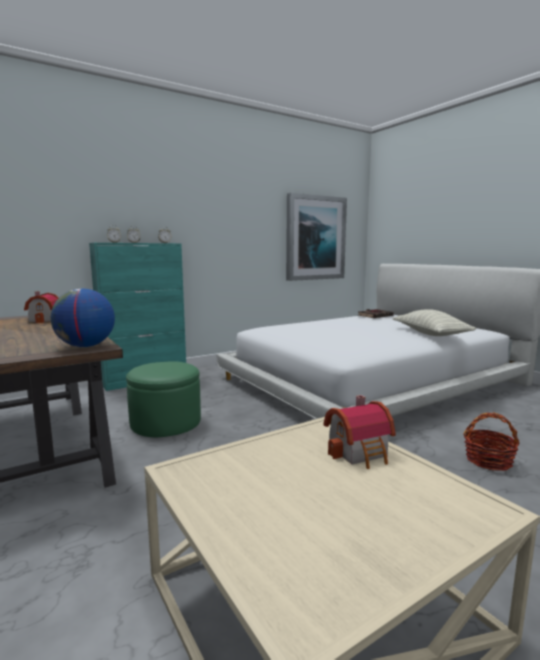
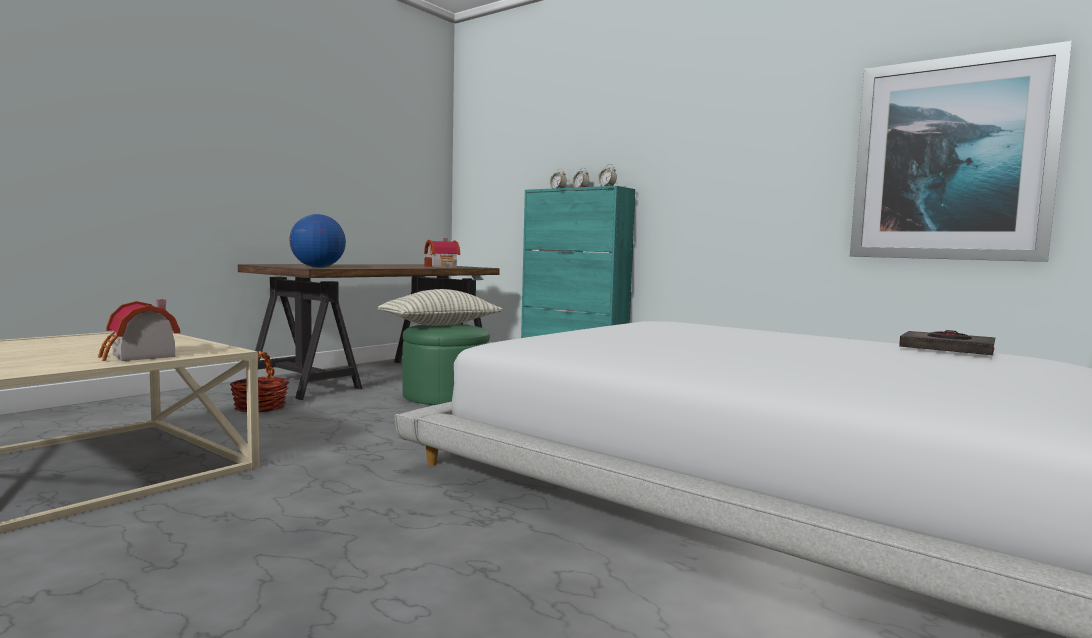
camera: 70 degrees right, 5 degrees down
(430, 334) = (793, 371): pillow -> pillow (440, 325)
(488, 460) = (390, 575): basket -> basket (260, 407)

